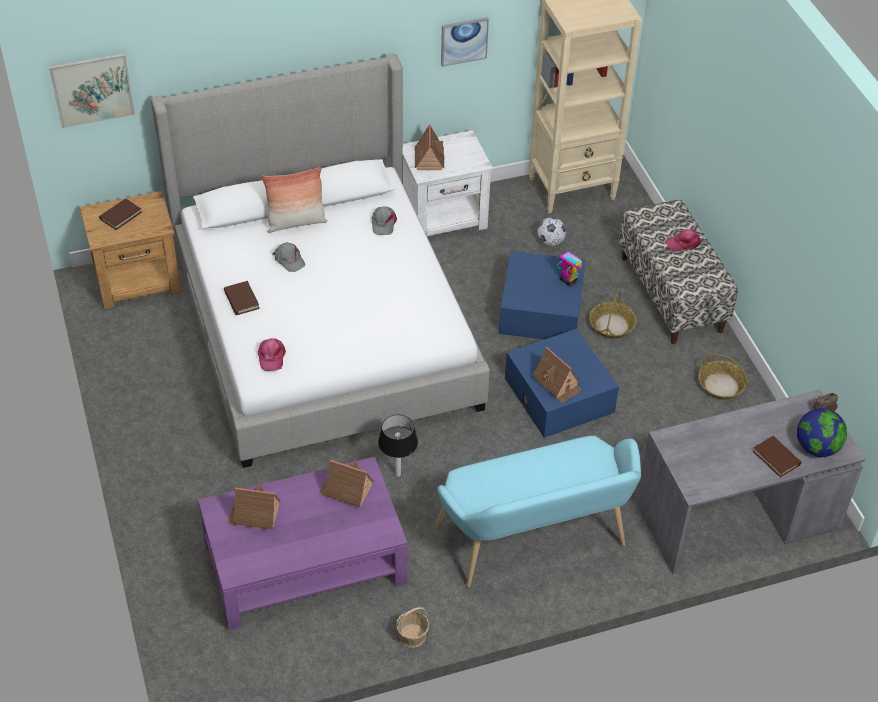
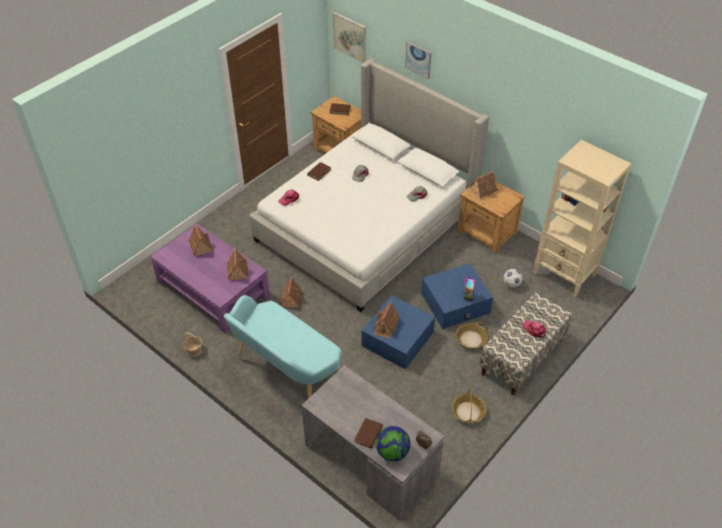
camera: 60 degrees right, 0 degrees up
(296, 222) = (388, 165): pillow -> none
(397, 474) = (291, 298): table lamp -> toy house
(444, 217) = (487, 233): white nightstand -> brown nightstand
(464, 41) = (532, 137): picture -> picture (418, 59)

